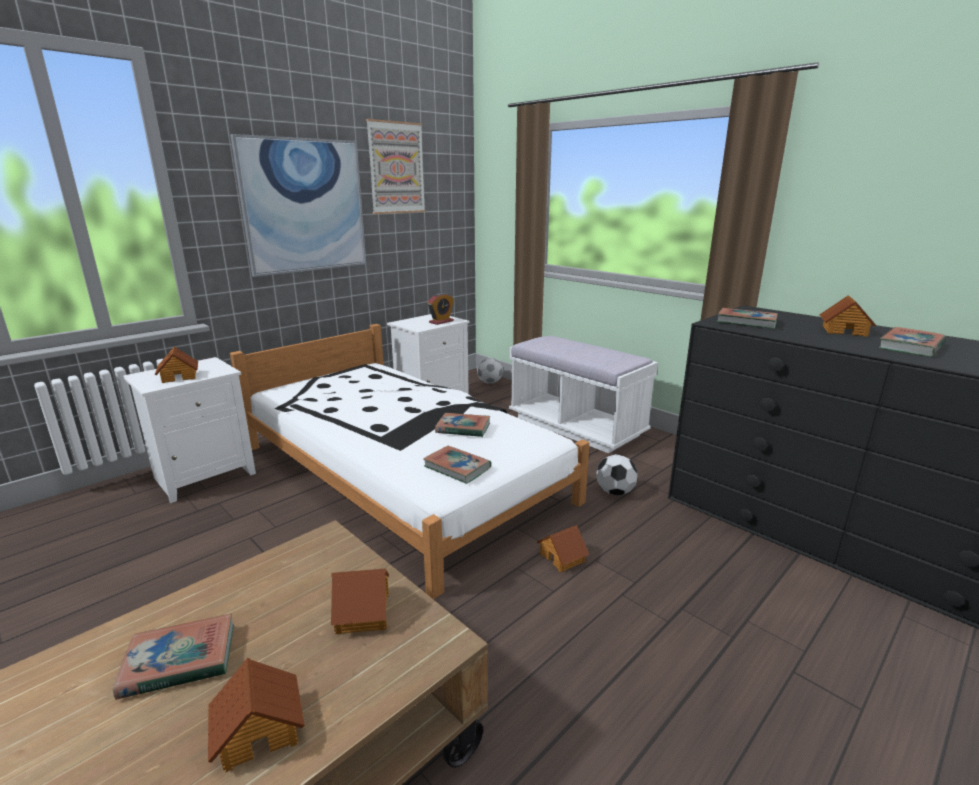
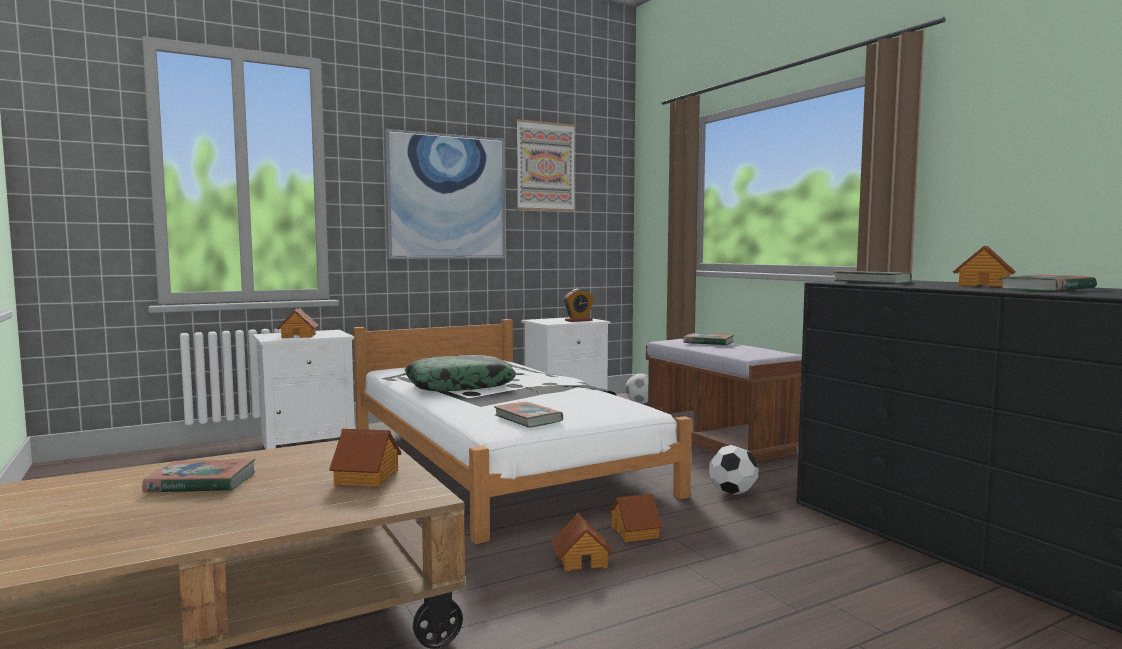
camera: 15 degrees right, 15 degrees down
(260, 729) = (237, 516): toy house -> toy house (582, 560)
(360, 414) = (460, 385): none -> pillow
(463, 428) = (555, 398): book -> book (708, 343)
(576, 426) = (720, 441): white bench -> brown bench

